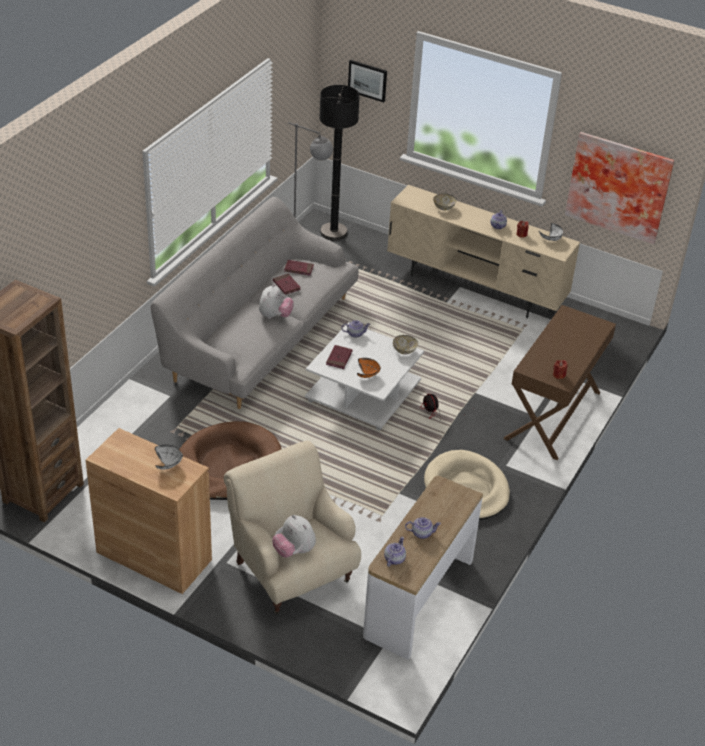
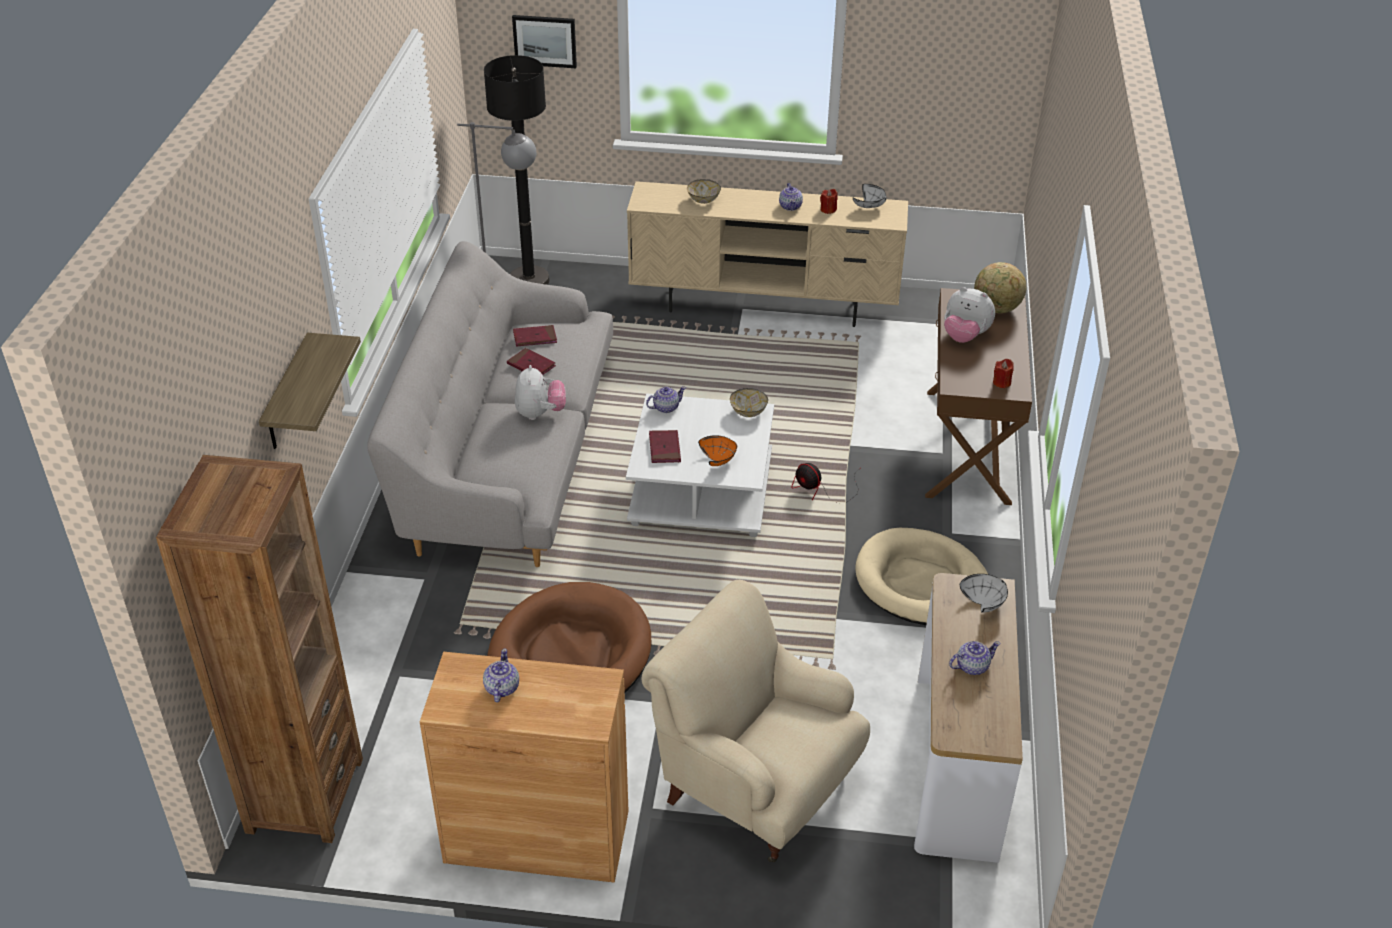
camera: 20 degrees left, 0 degrees up
(97, 261) = (287, 395): none -> shelf
(169, 464) = (559, 684): white bowl -> white bowl (984, 602)
(294, 551) = (785, 756): plush toy -> plush toy (965, 336)
(394, 559) = (960, 719): teapot -> teapot (501, 688)
(589, 328) = (996, 309): none -> globe
(619, 186) = (951, 107): picture -> none

